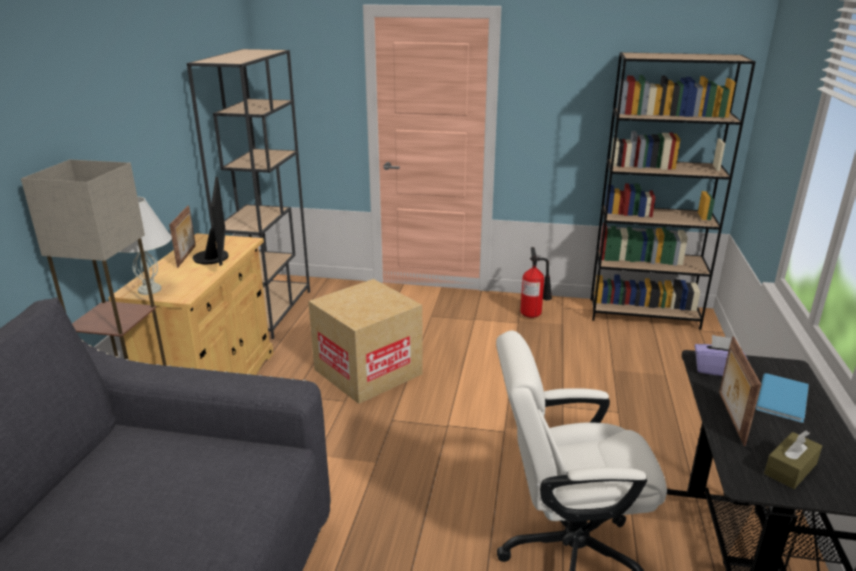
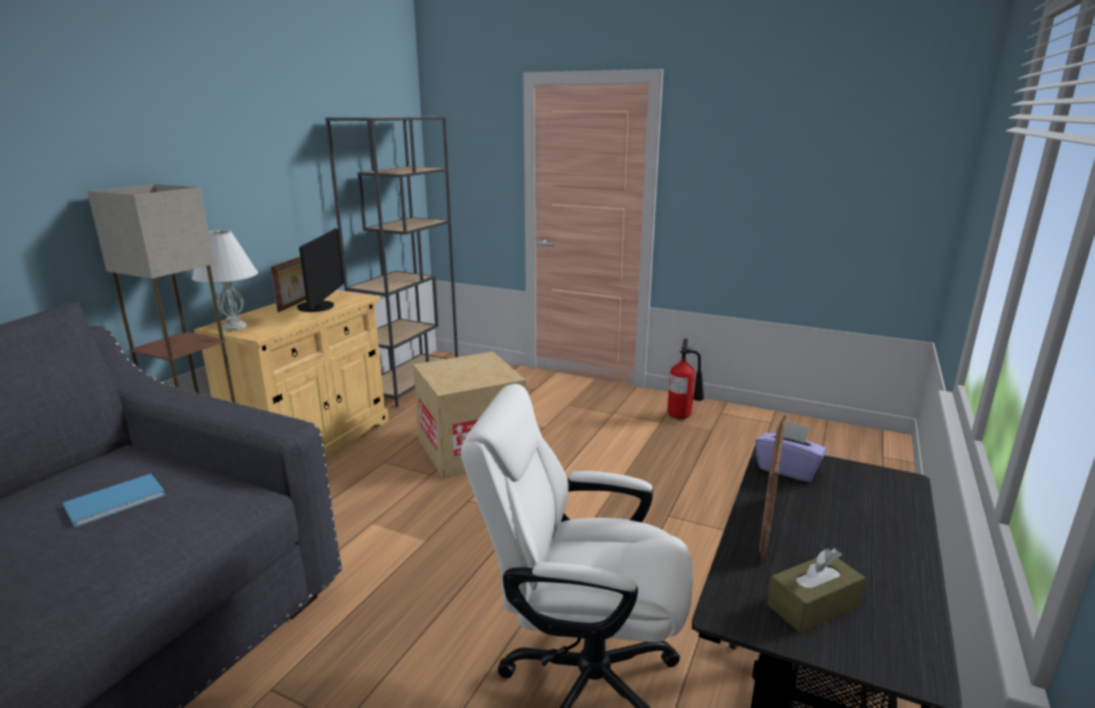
camera: 15 degrees right, 5 degrees down
(644, 313) = (817, 430): beige bookcase -> none
(784, 398) = (864, 515): blue book -> blue book (118, 501)

